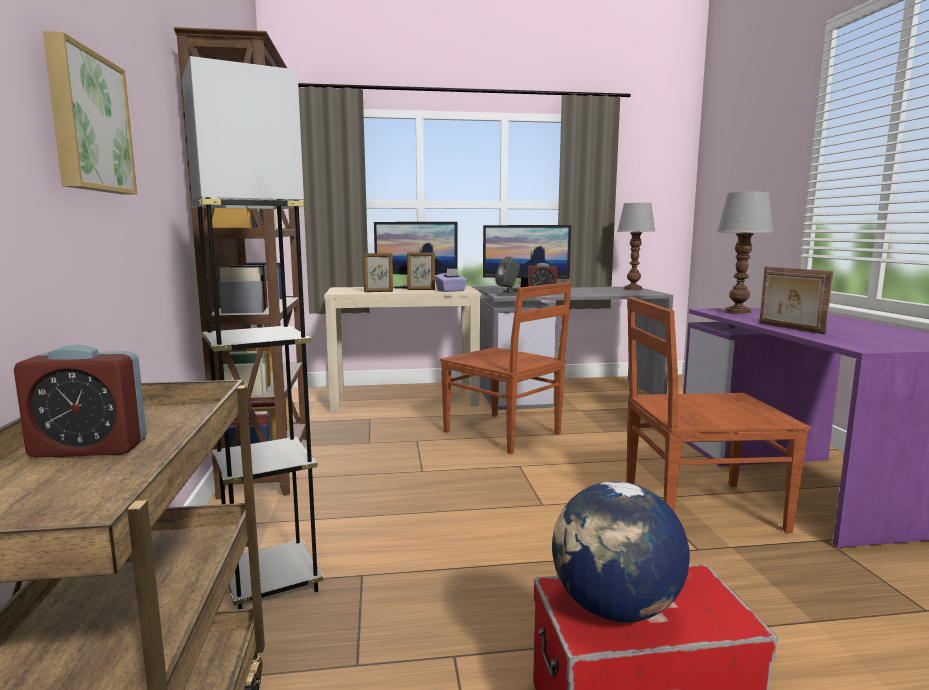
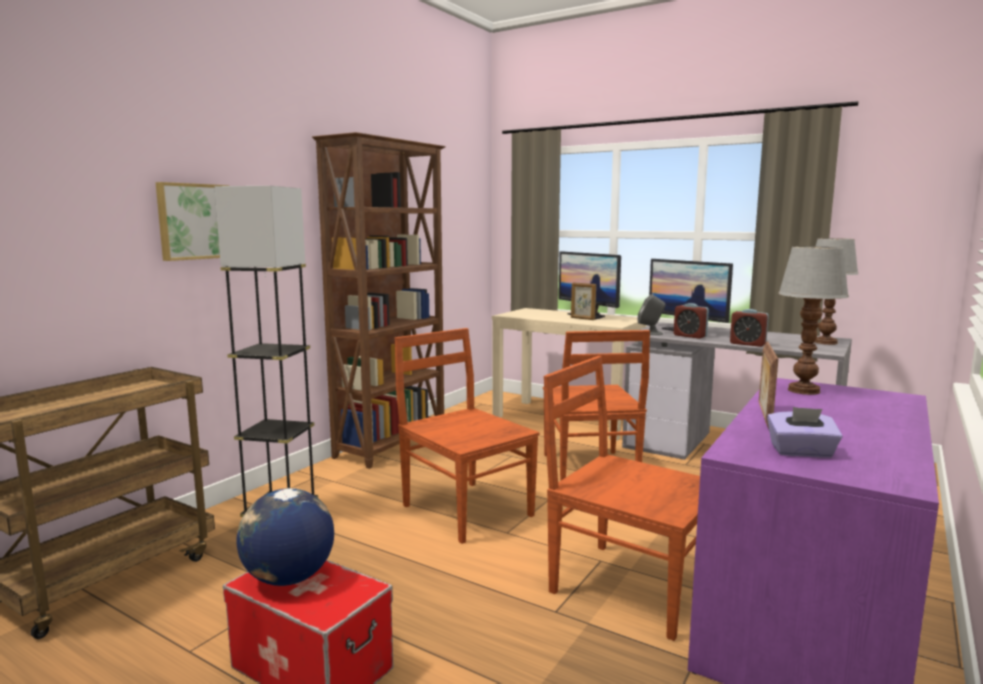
camera: 40 degrees right, 0 degrees up
(89, 449) = (99, 398): alarm clock -> alarm clock (747, 344)
(378, 291) = (540, 317): picture frame -> none
(451, 291) = (602, 323): purple tissue box -> purple tissue box (801, 452)
(468, 498) = (465, 509): none -> brown chair

